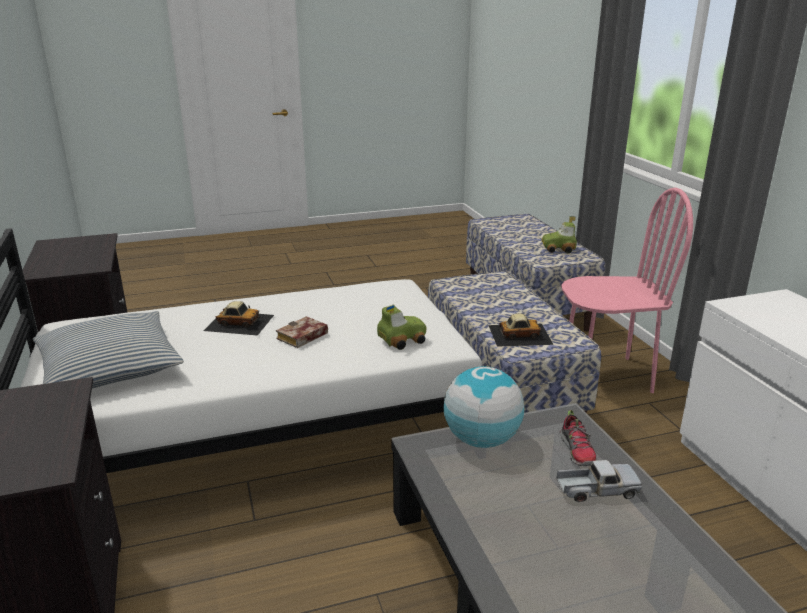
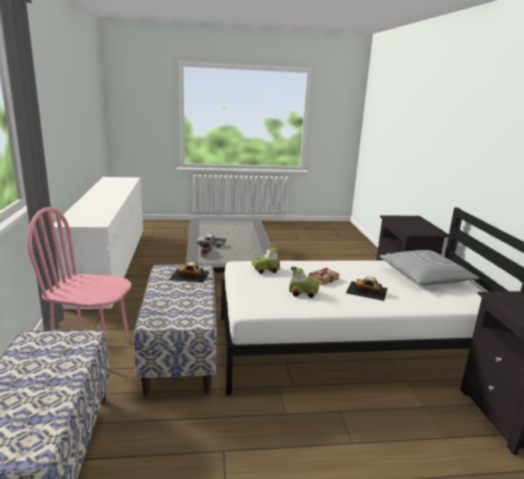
camera: 170 degrees left, 5 degrees down
(481, 440) = (241, 260): globe -> none
(558, 249) = (38, 354): toy car -> toy car (303, 292)

